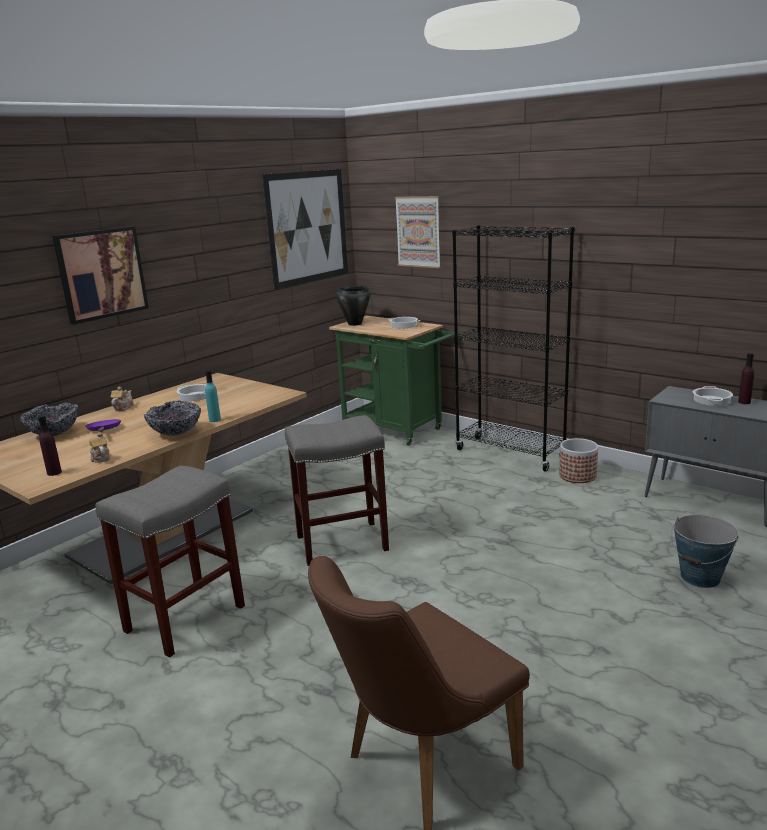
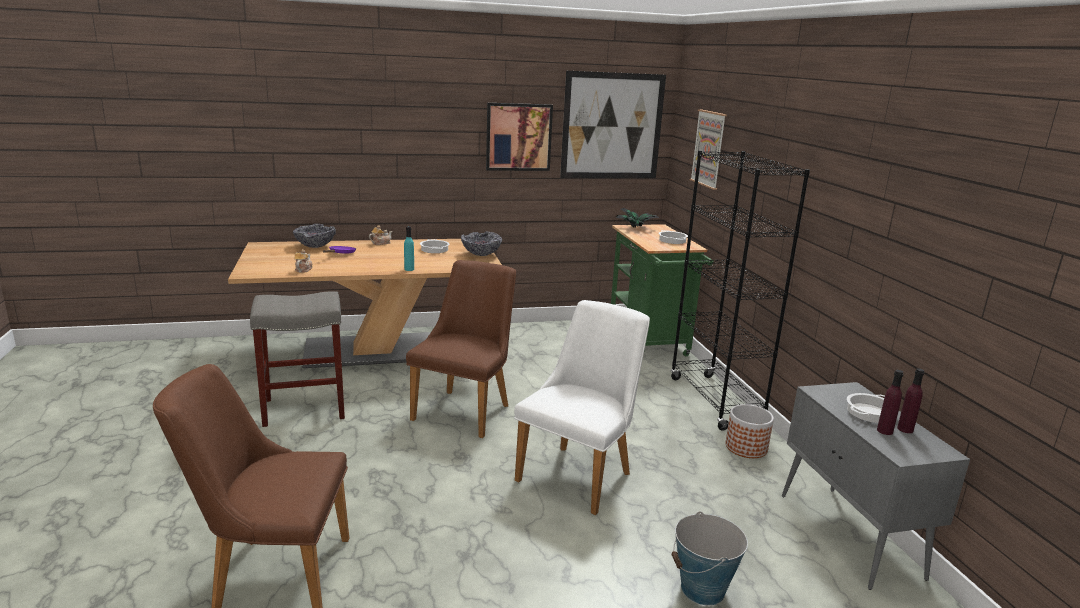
camera: 35 degrees right, 0 degrees up
(54, 472) = (267, 269): purple bottle -> purple bottle (884, 431)
(101, 274) = (387, 133): picture -> picture (518, 137)
(176, 433) = (371, 269): bowl -> bowl (481, 255)
(343, 542) = (467, 408): grey stool -> brown chair
(354, 324) = (636, 228): black cooking pot -> potted plant
(510, 545) = (581, 472): none -> white chair

